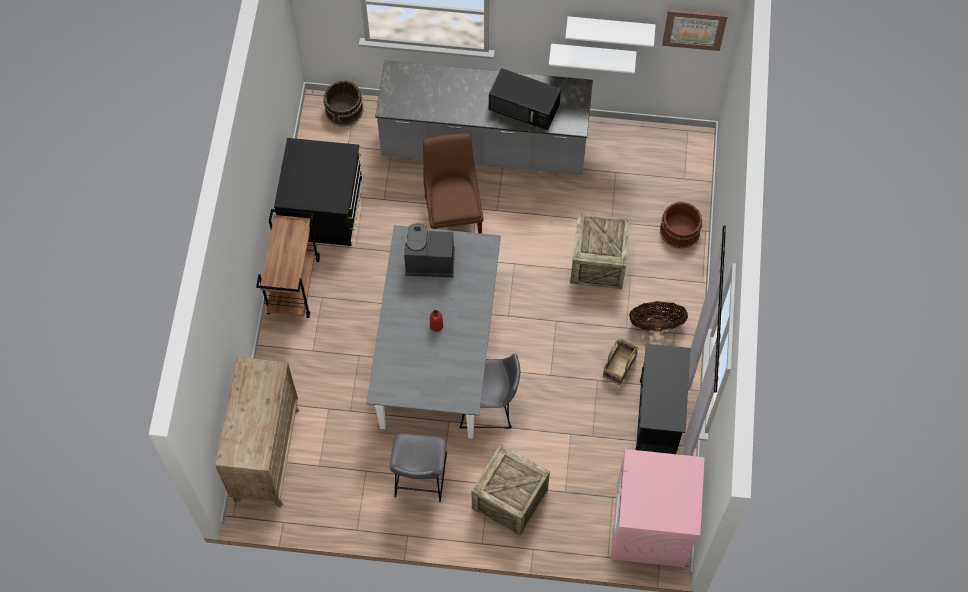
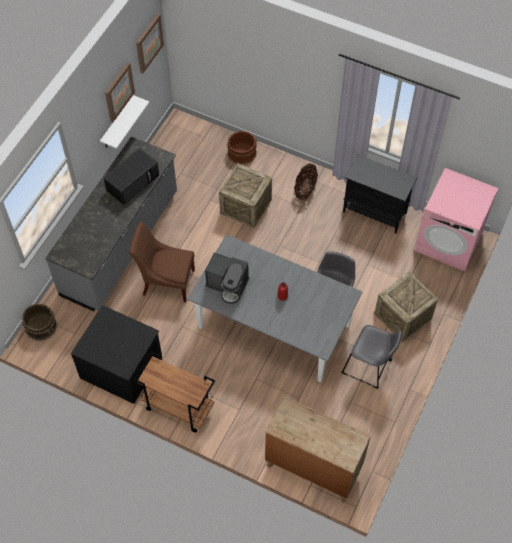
camera: 70 degrees left, 5 degrees down
(428, 261) = (227, 285): coffee machine -> coffee machine turned 90 degrees counterclockwise
(610, 27) = (118, 91): white shelf -> picture
(620, 367) = (328, 220): basket -> none

